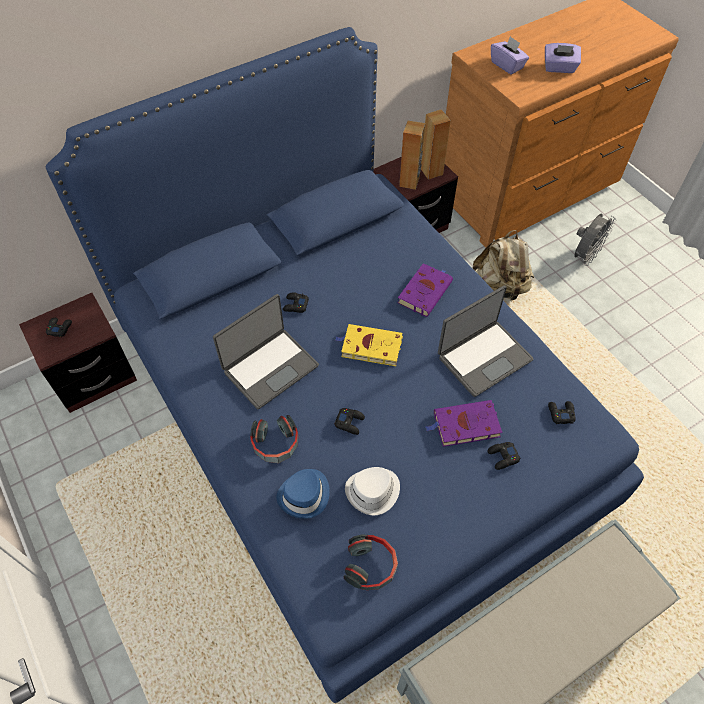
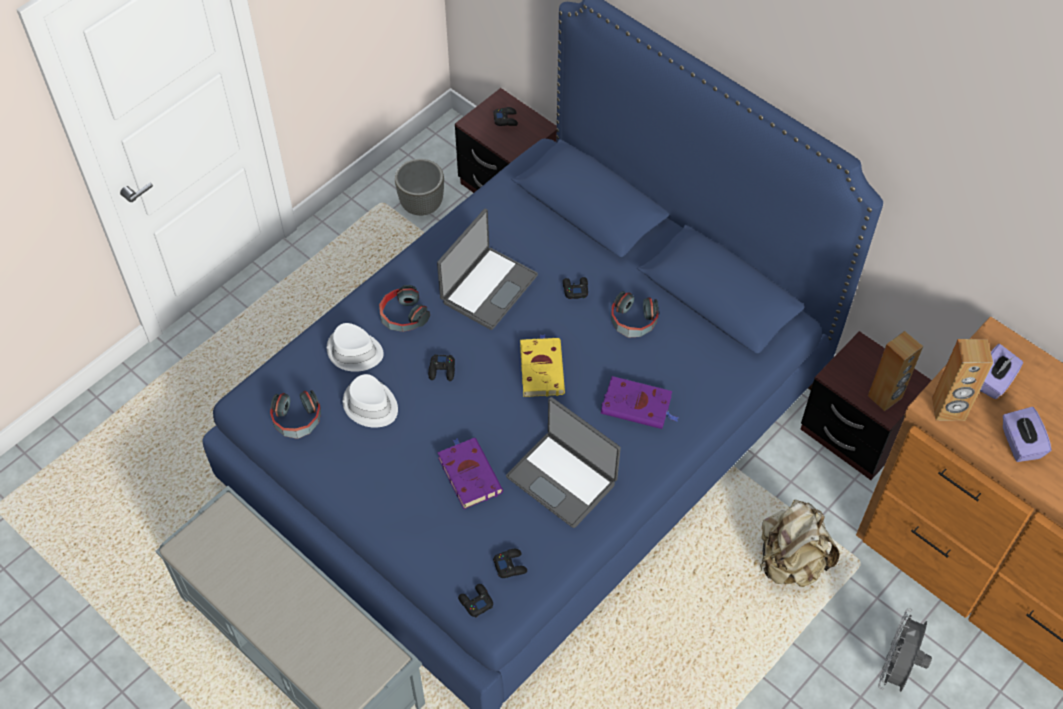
camera: 75 degrees right, 0 degrees up
(78, 450) = (422, 205): none -> grey planter
(270, 367) = (487, 288): laptop -> laptop turned 90 degrees counterclockwise
(305, 495) = (354, 352): blue hat -> white hat
(342, 275) = (633, 321): none -> headphones
(409, 182) = (853, 376): brown speaker -> brown speaker (948, 409)
(502, 457) = (439, 514): black game controller -> black game controller (475, 602)
(585, 256) = (896, 669): grey fan -> grey fan turned 90 degrees clockwise

